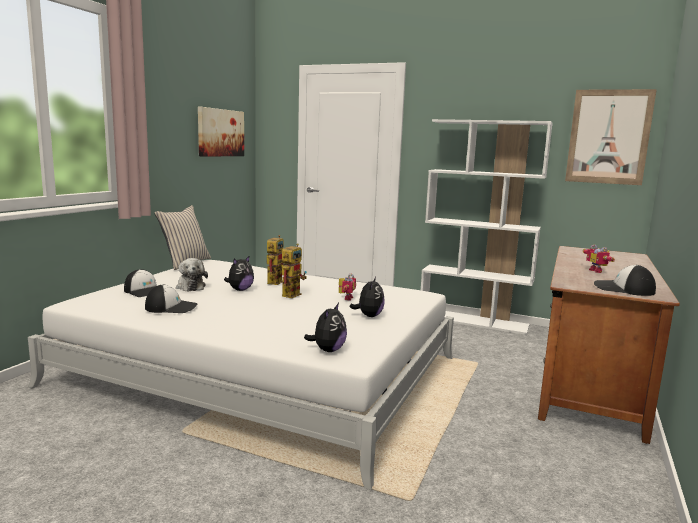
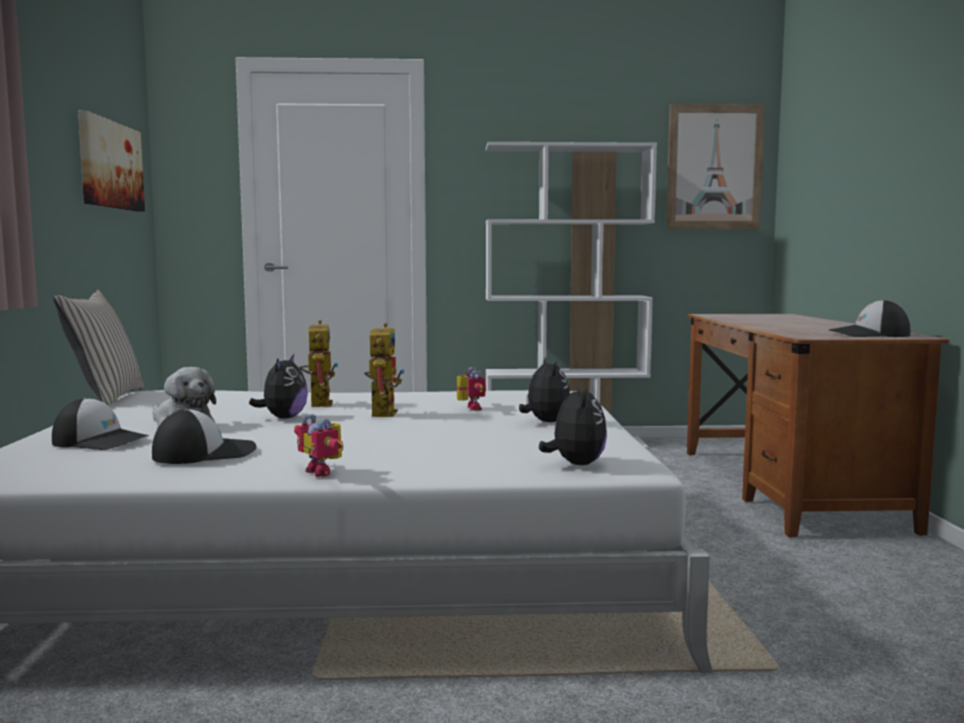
camera: 25 degrees left, 5 degrees down
(598, 271) = (796, 326): toy robot -> toy robot (324, 471)

